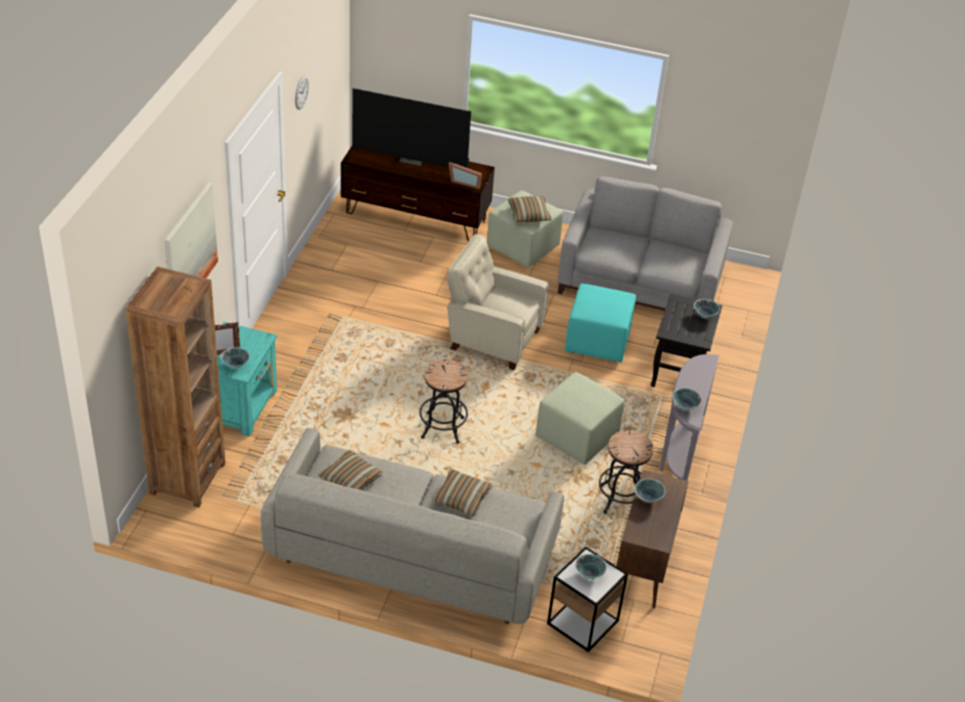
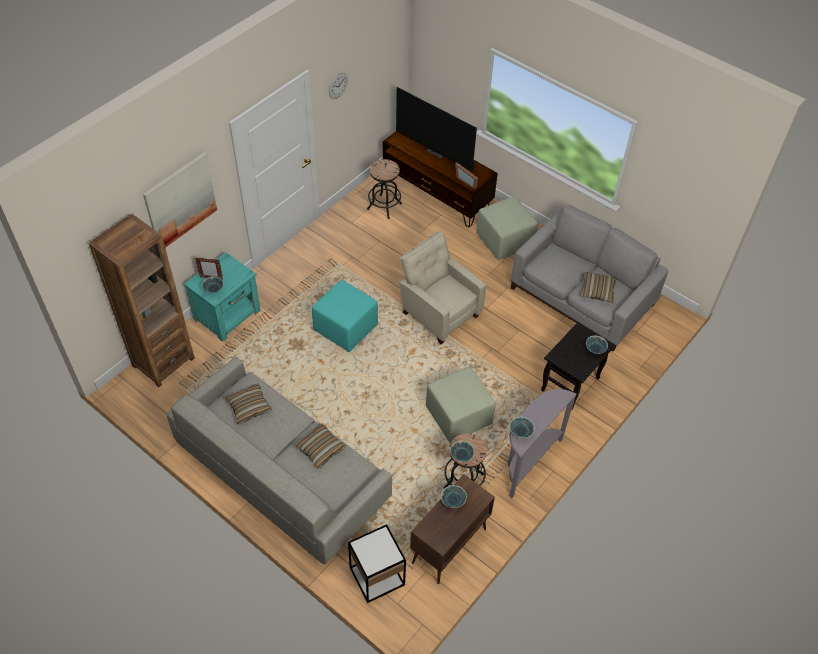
camera: 25 degrees right, 10 degrees up
(442, 428) = (361, 377): black stool -> black stool (384, 206)
(529, 214) = (507, 219): pillow -> pillow (597, 290)
(589, 574) = (375, 550): bowl -> bowl (461, 456)
(596, 342) = (518, 338): turquoise ottoman -> turquoise ottoman (345, 328)

